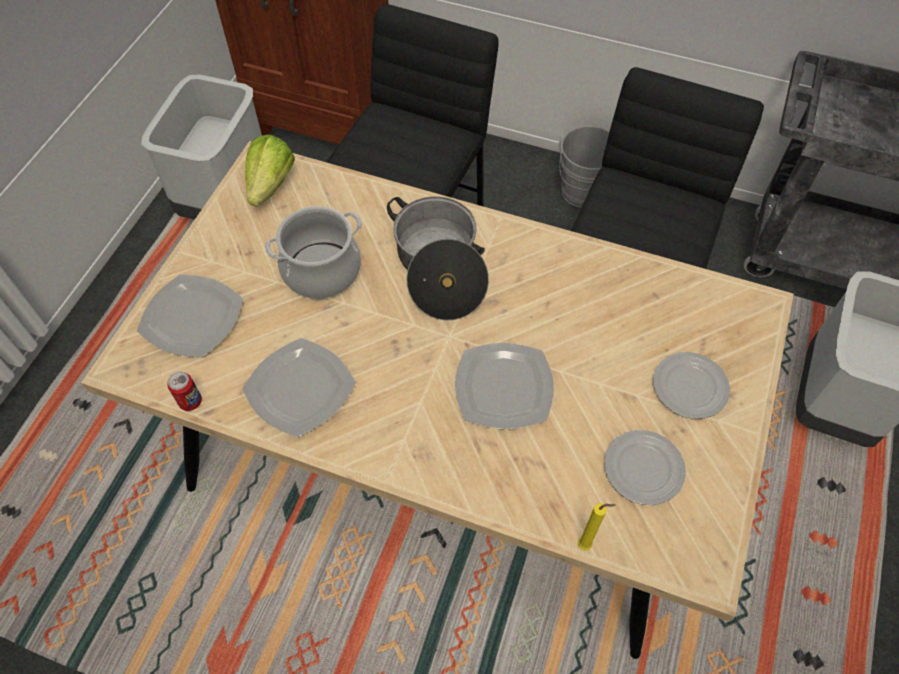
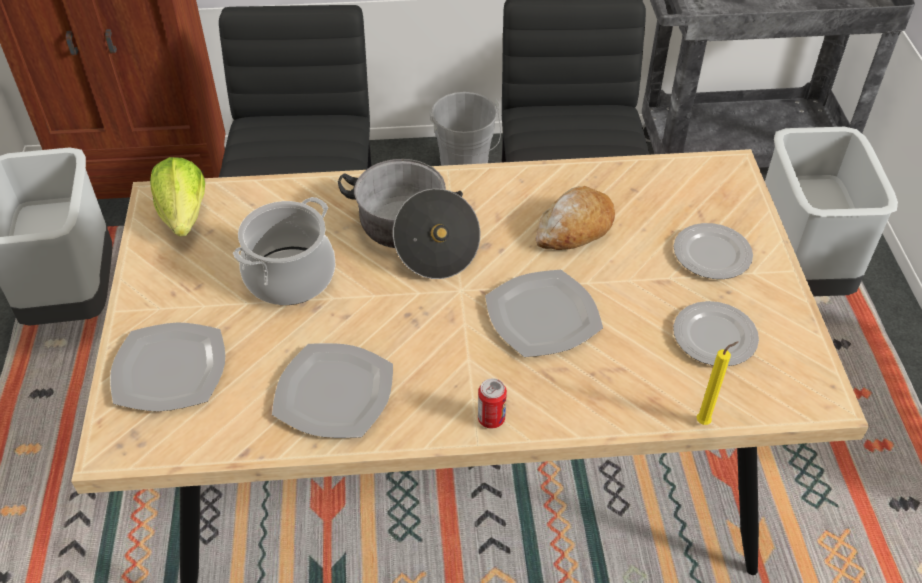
camera: 25 degrees left, 10 degrees down
(190, 401) = (217, 450): can -> can (491, 419)
(579, 314) = (574, 228): none -> bread

